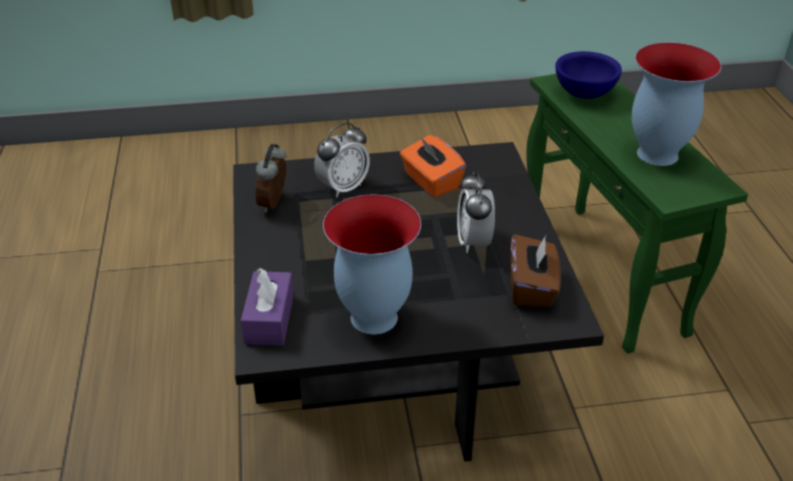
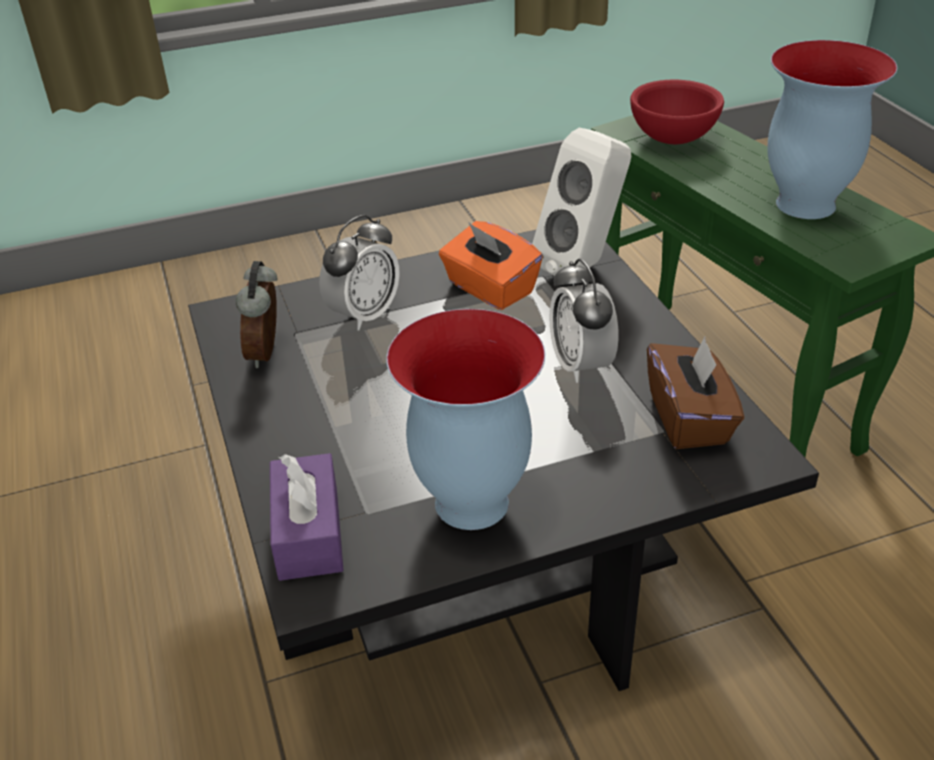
camera: 10 degrees left, 0 degrees up
(500, 175) = (584, 266): none -> white speaker
(584, 94) = (673, 139): blue bowl -> red bowl

